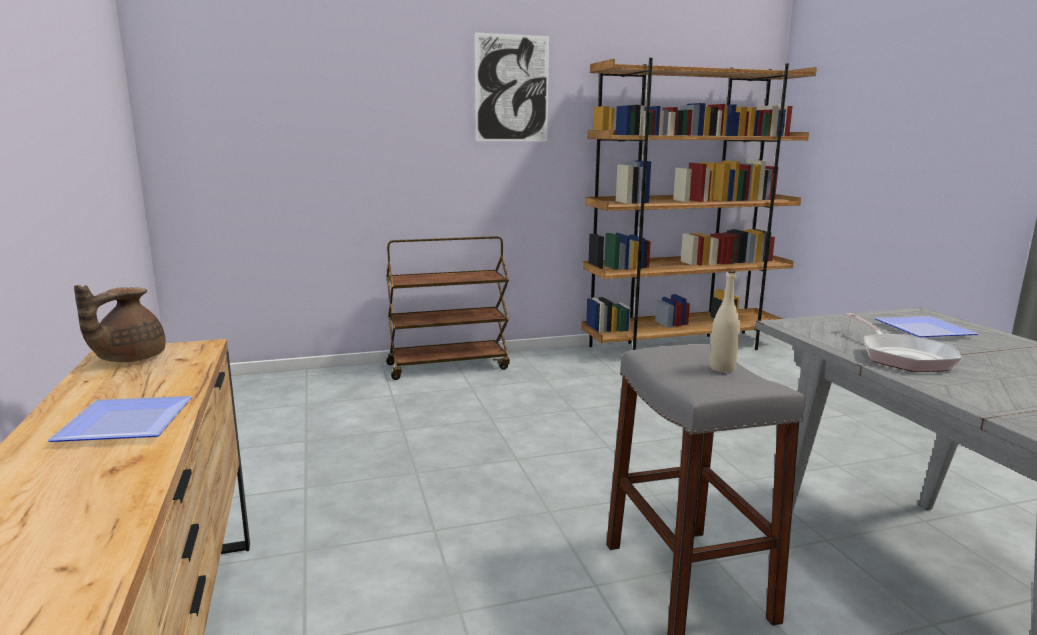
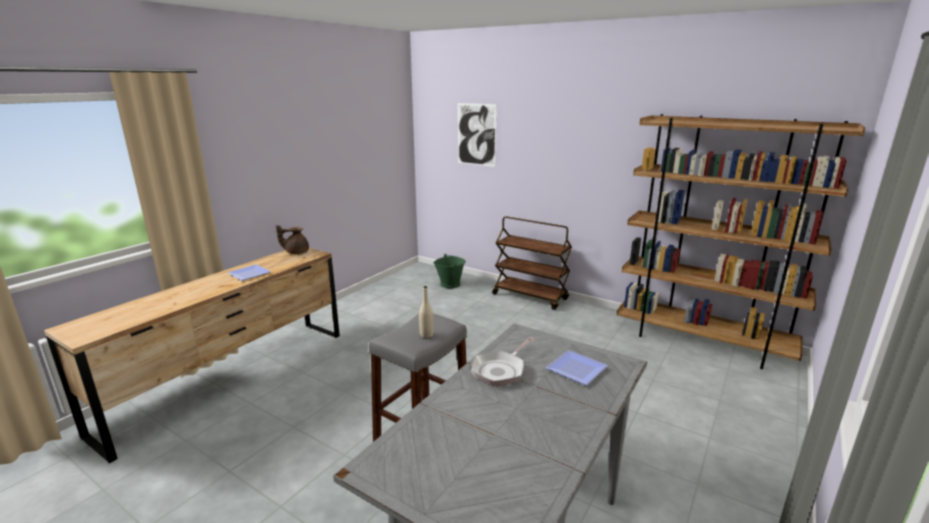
camera: 50 degrees right, 5 degrees up
(301, 390) = (450, 284): none -> green bucket
(512, 88) = (595, 130): picture -> picture (476, 134)

